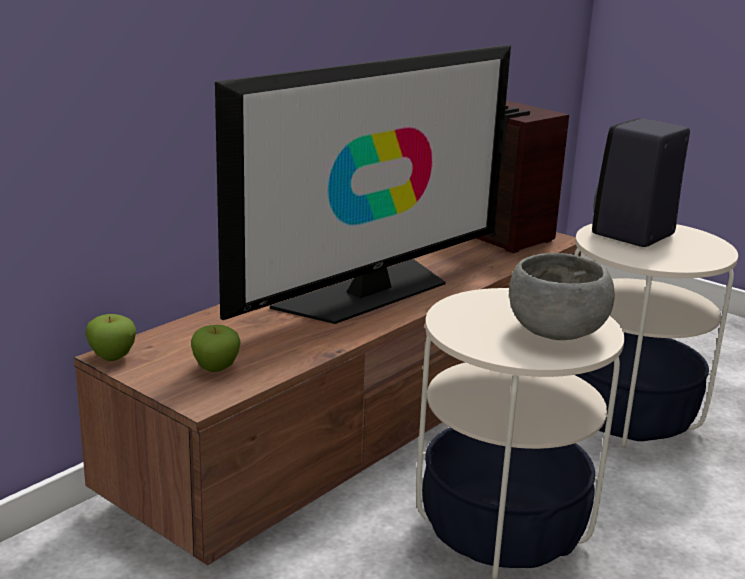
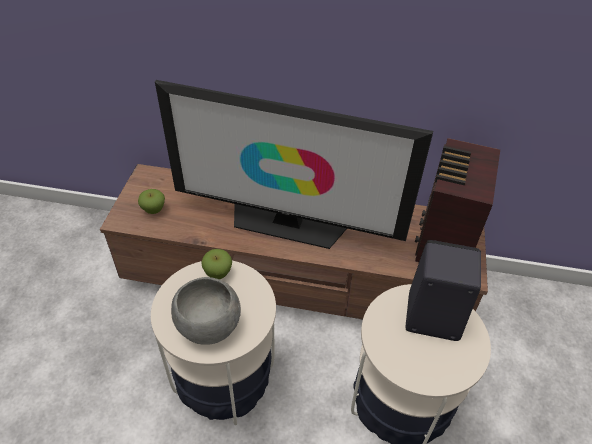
camera: 60 degrees right, 25 degrees up
(112, 357) = (144, 174): apple -> apple (218, 273)

